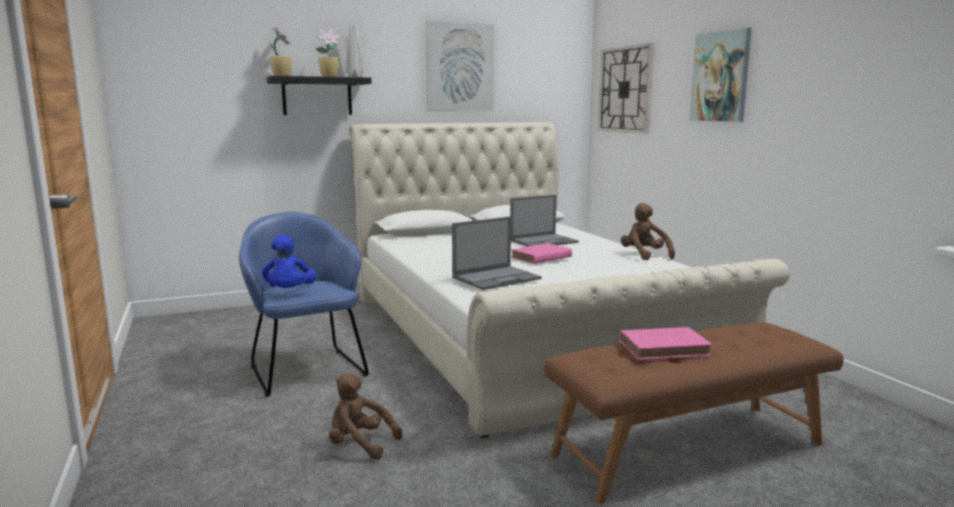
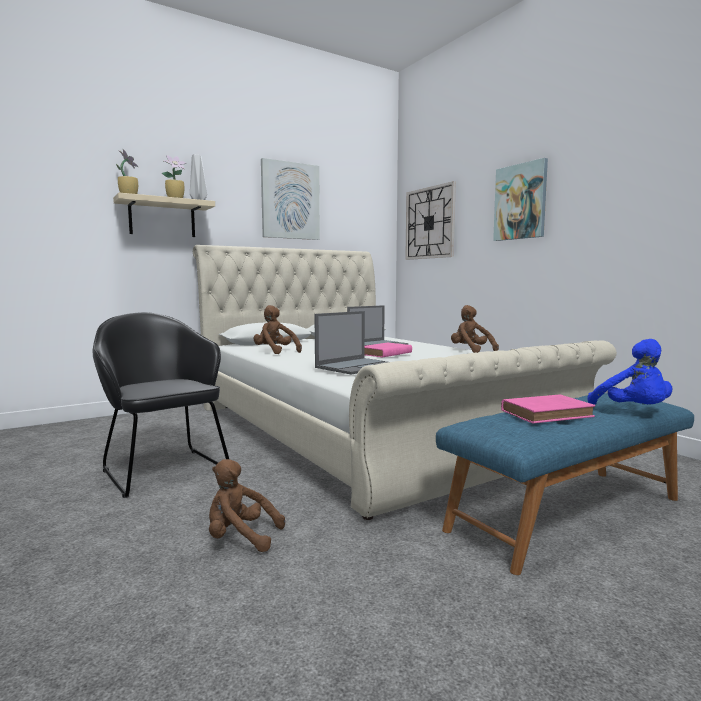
camera: 10 degrees left, 5 degrees down
(289, 293) = (148, 388): blue plush toy -> blue plush toy (633, 411)
(306, 368) = (163, 468): blue armchair -> black armchair
(317, 96) = (162, 218): black shelf -> beige shelf
(427, 249) = (275, 352): none -> brown plush toy
(687, 448) = (566, 513): brown bench -> blue bench

